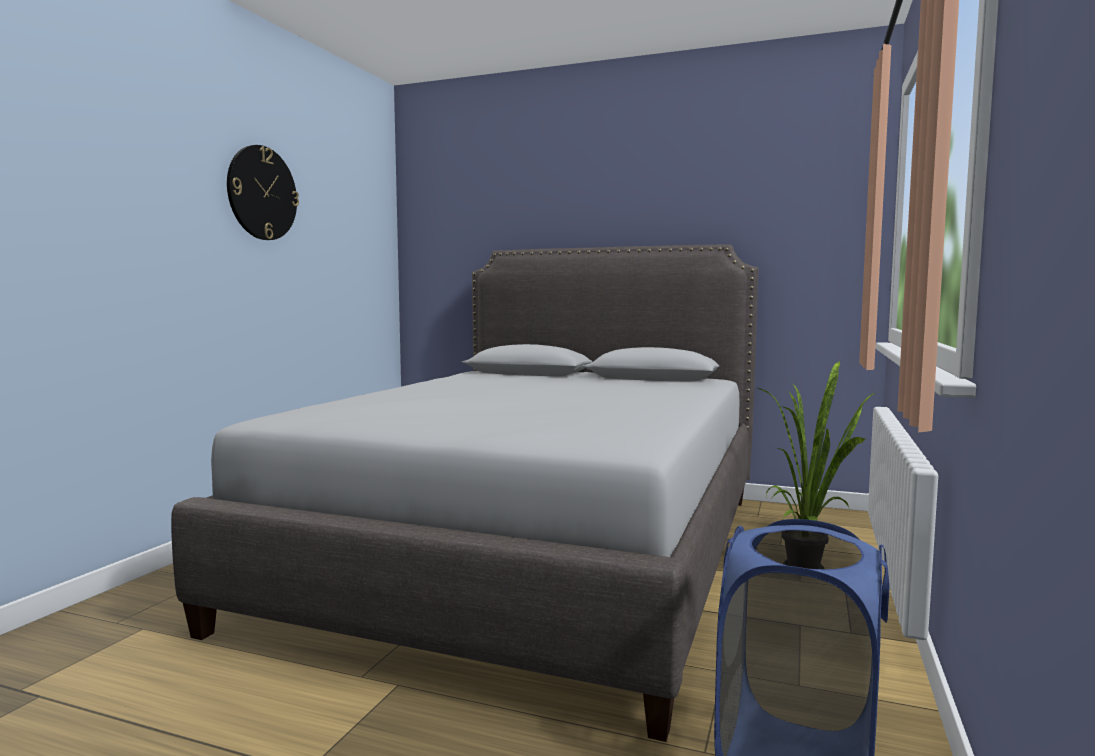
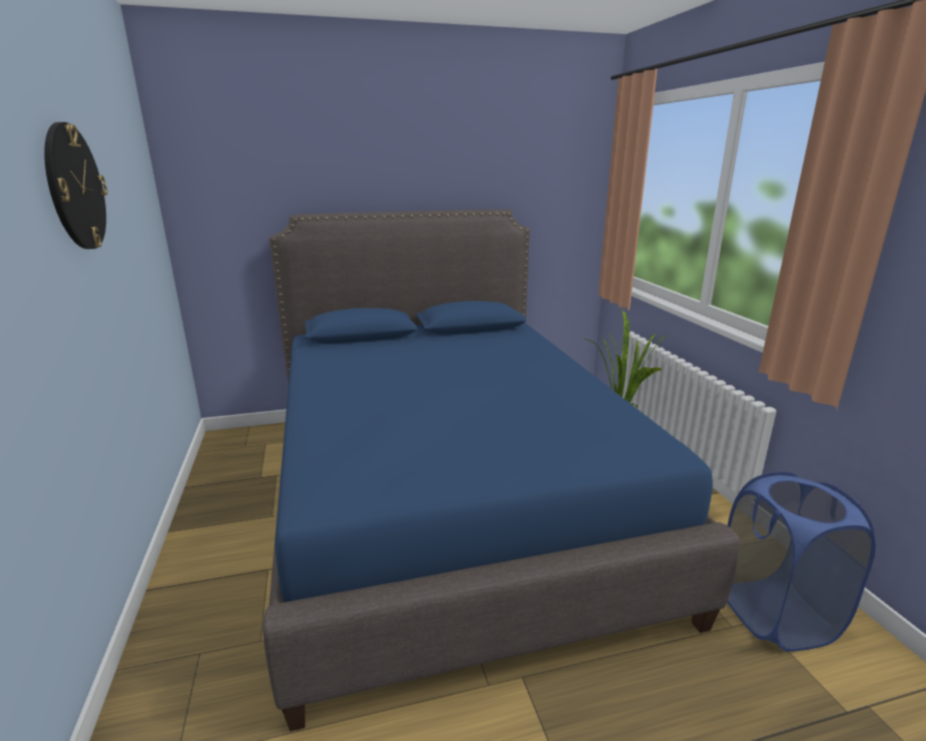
camera: 35 degrees left, 15 degrees up
(536, 553) = (448, 498): grey bed -> blue bed

